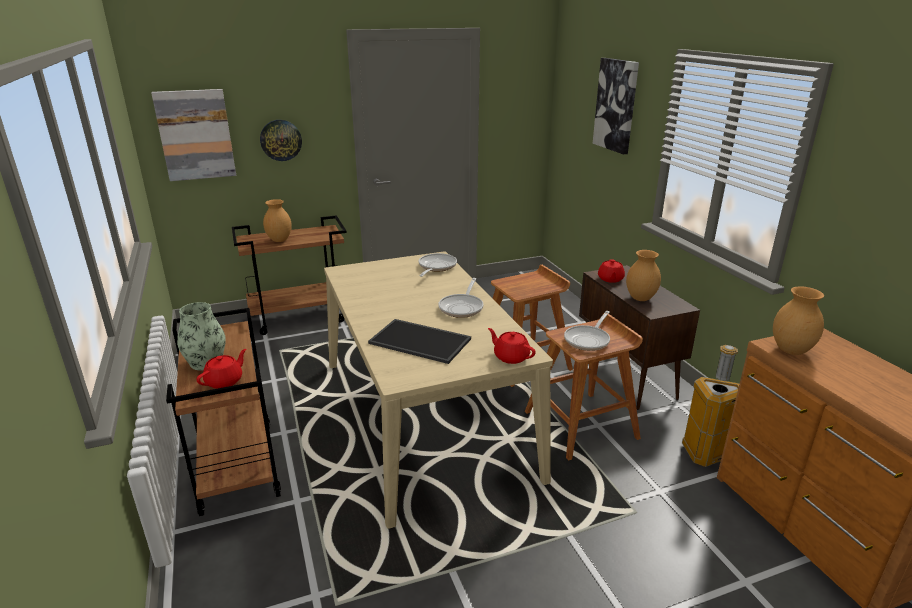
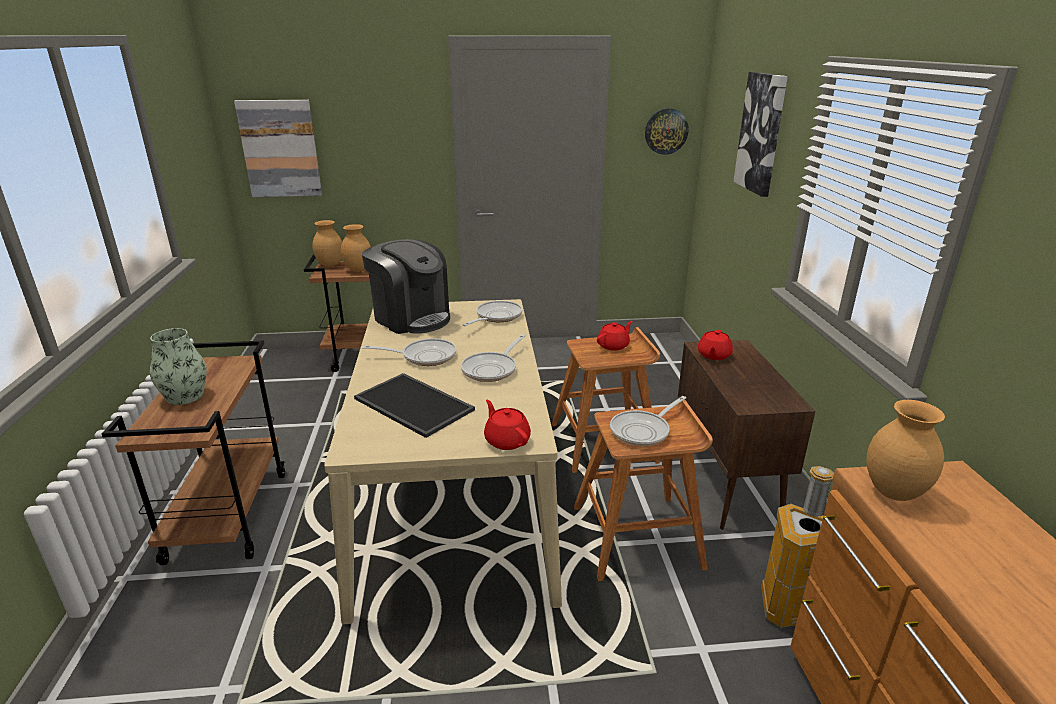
camera: 15 degrees right, 0 degrees up
(225, 381) = (186, 420): red teapot -> red teapot (613, 345)
(281, 140) = (371, 159): wall clock -> wall clock (666, 131)
(365, 275) = (411, 318): none -> coffee machine
(400, 304) = (424, 356): none -> frying pan
(641, 298) = (740, 385): brown vase -> brown vase (331, 265)

